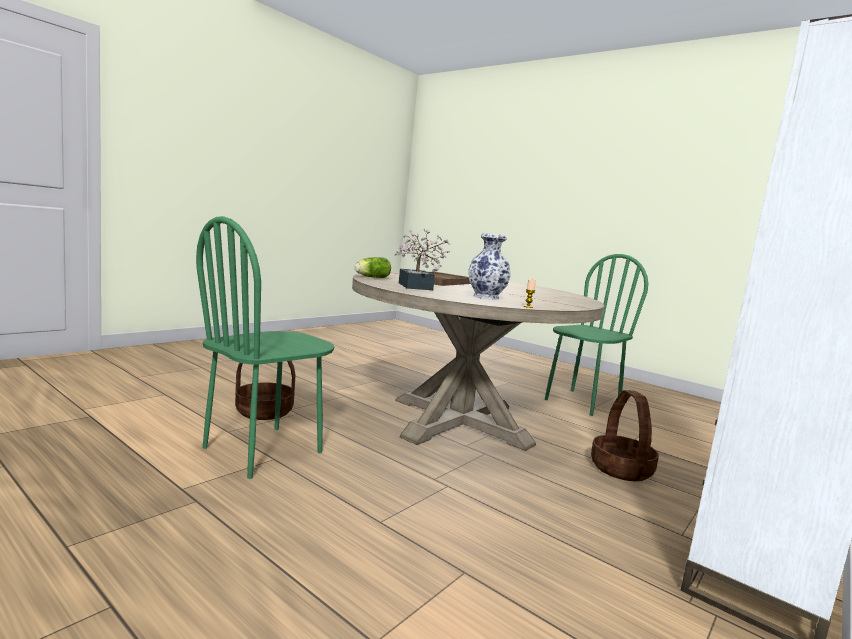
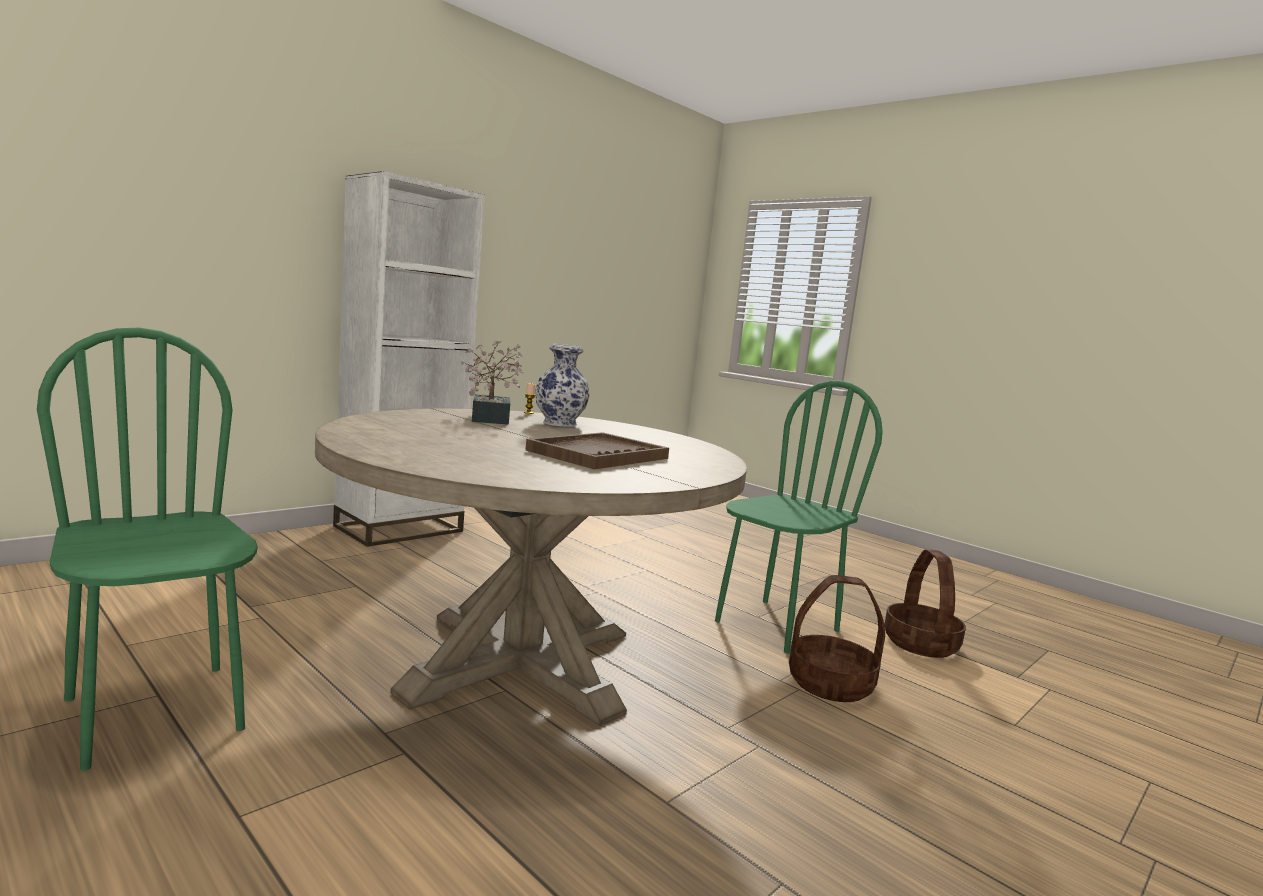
camera: 175 degrees left, 0 degrees up
(371, 277) = (715, 458): lettuce -> none
(416, 287) = (645, 438): potted plant -> potted plant (491, 417)
(581, 402) = (156, 713): green chair -> green chair turned 90 degrees clockwise
(620, 469) = (362, 587): basket -> basket (921, 644)

